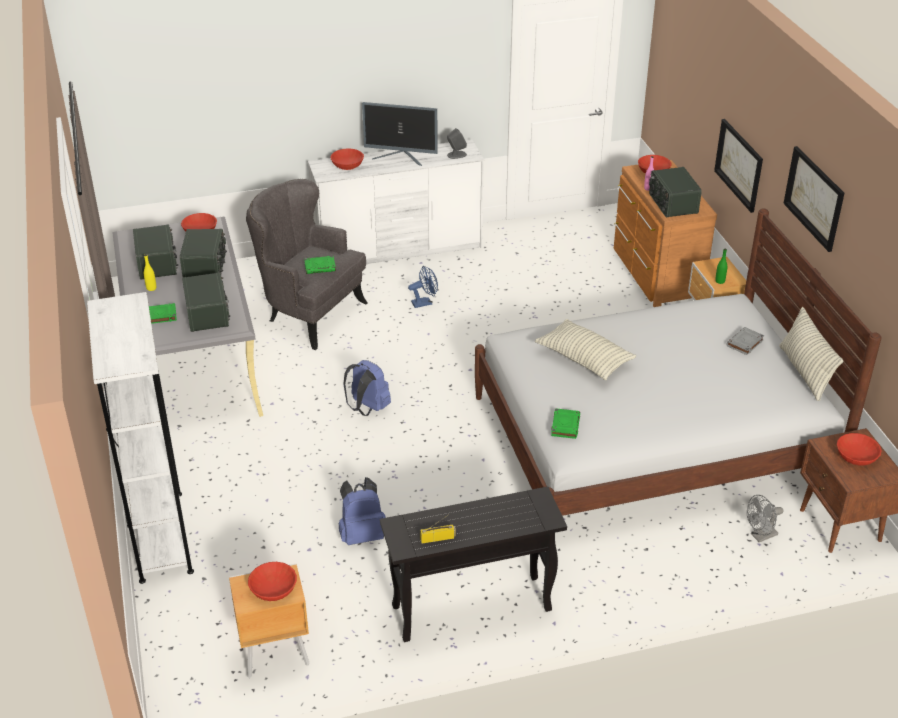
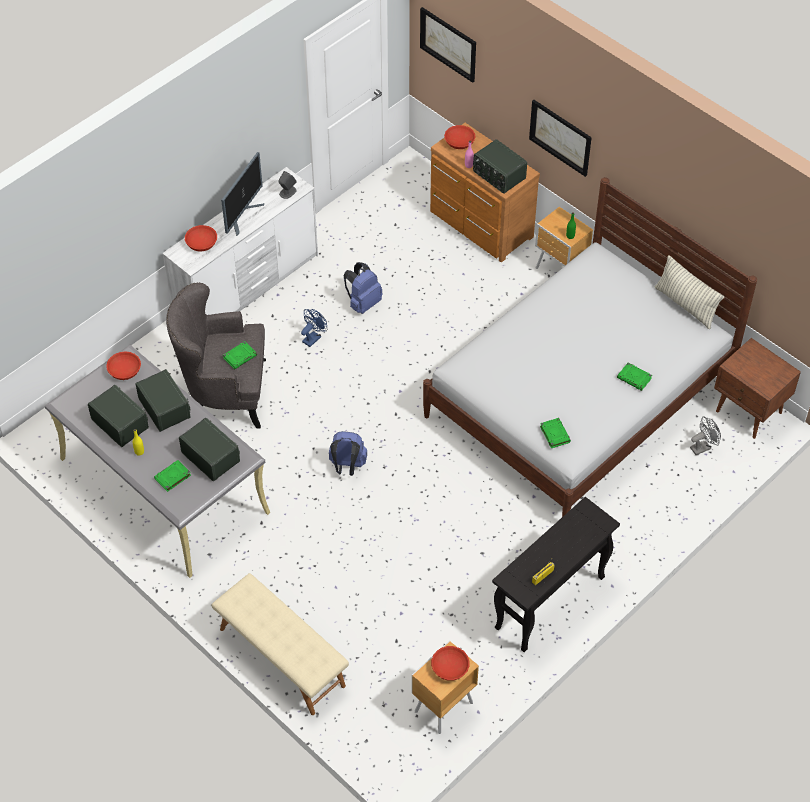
camera: 30 degrees left, 15 degrees up
(161, 536) = (281, 657): white bookcase -> beige bench
(362, 534) = (430, 581): blue backpack -> blue backpack (363, 303)
(401, 158) = (242, 215): monitor -> monitor turned 45 degrees counterclockwise
(584, 359) = (527, 365): pillow -> none
(694, 411) = (634, 378): none -> green book
(744, 343) = (630, 296): grey book -> none
(760, 536) = (703, 447): grey fan -> grey fan turned 150 degrees counterclockwise
(814, 198) = (661, 173): picture -> picture (448, 44)
(856, 456) = (758, 366): red bowl -> none

